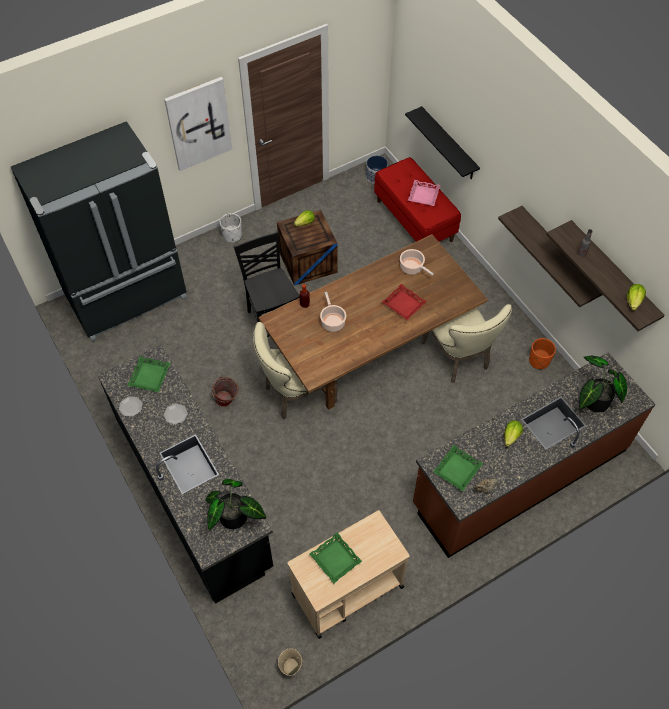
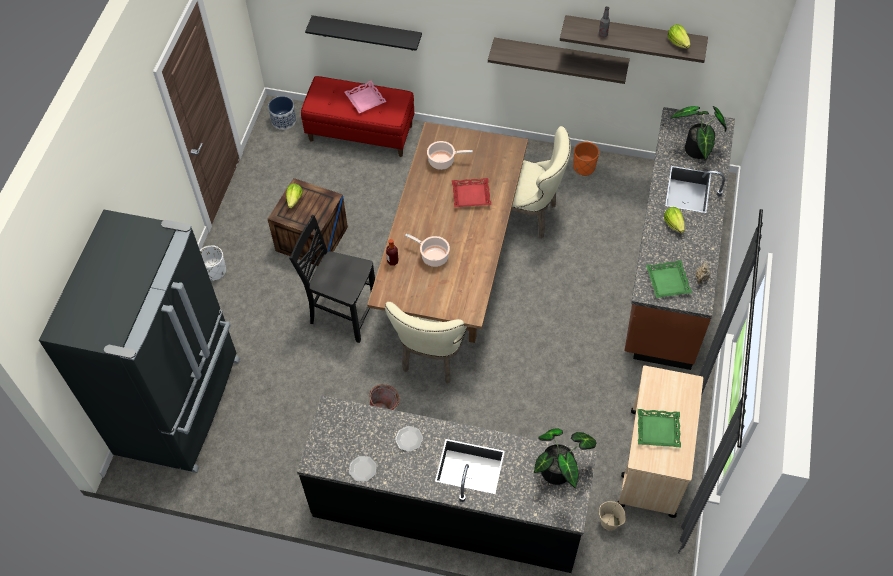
camera: 45 degrees left, 0 degrees up
(149, 376) = (345, 430): green tray -> none
(198, 123) = (149, 168): picture -> none
(290, 667) = (680, 558): beige bucket -> beige bucket (610, 522)

